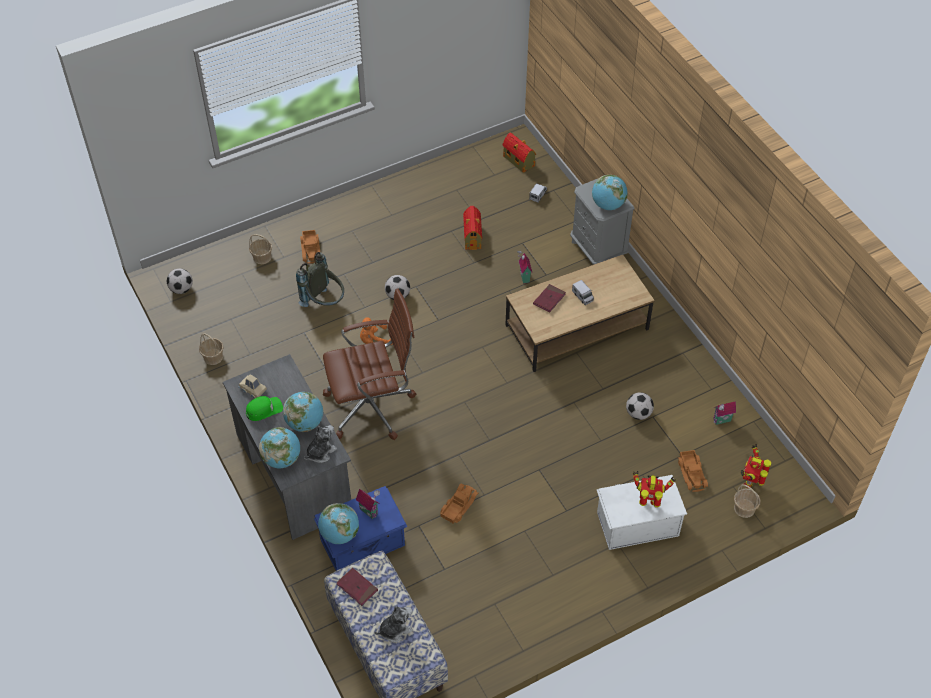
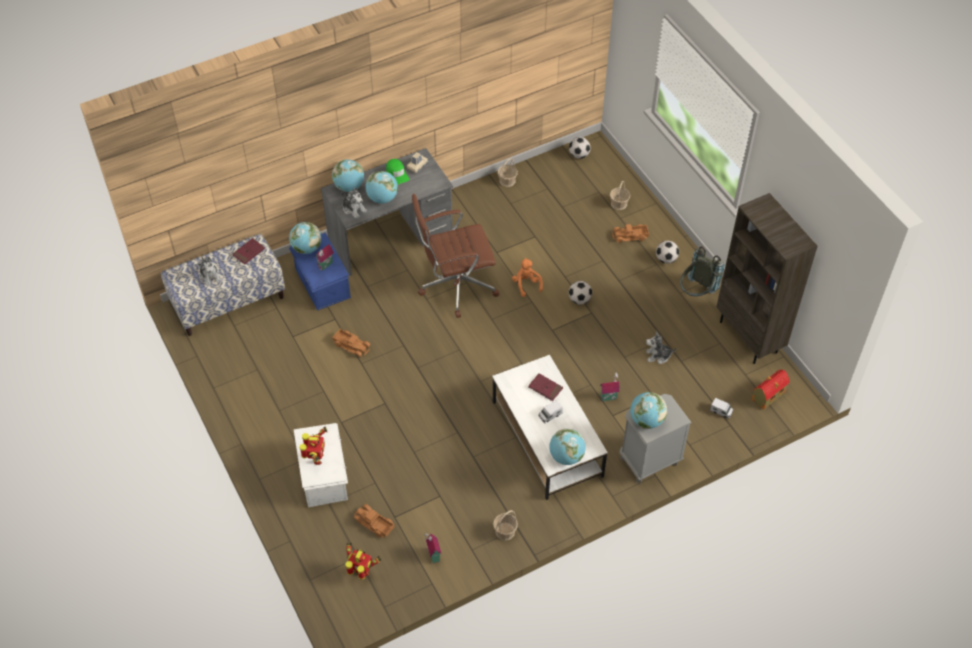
camera: 90 degrees right, 0 degrees up
(324, 302) = (568, 248): grey backpack -> grey backpack (696, 293)
(372, 406) = (455, 285): brown office chair -> brown office chair turned 90 degrees clockwise
(449, 168) = (749, 337): none -> brown bookcase
(472, 236) = (658, 356): toy house -> plush toy
(576, 327) = (547, 438): brown coffee table -> white coffee table
(631, 285) = (566, 456): none -> globe
(638, 413) = (443, 484): football -> football (666, 259)
(692, 473) = (373, 524): toy truck -> toy truck turned 45 degrees clockwise
(744, 508) = (332, 564): basket -> basket (505, 531)

